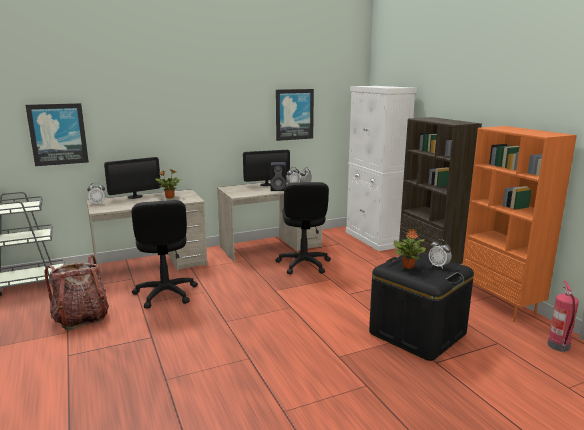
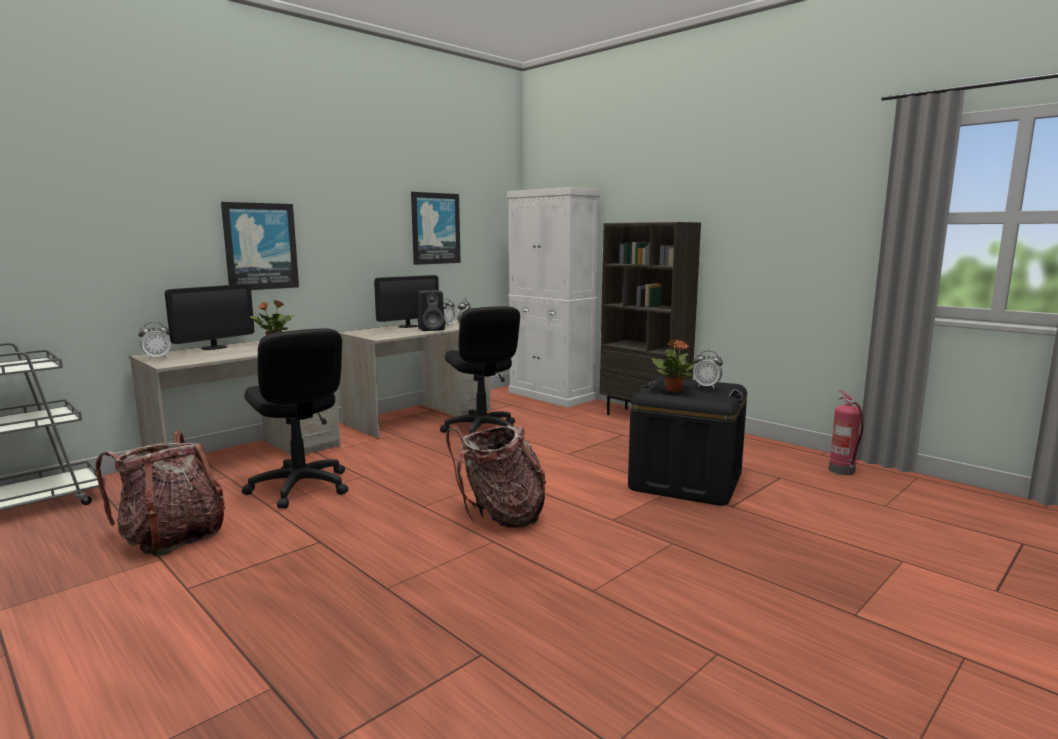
camera: 20 degrees left, 5 degrees down
(58, 134) = (77, 243): picture -> picture (260, 246)
(267, 339) = (501, 516): none -> backpack
(500, 305) = (751, 442): orange bookcase -> none

